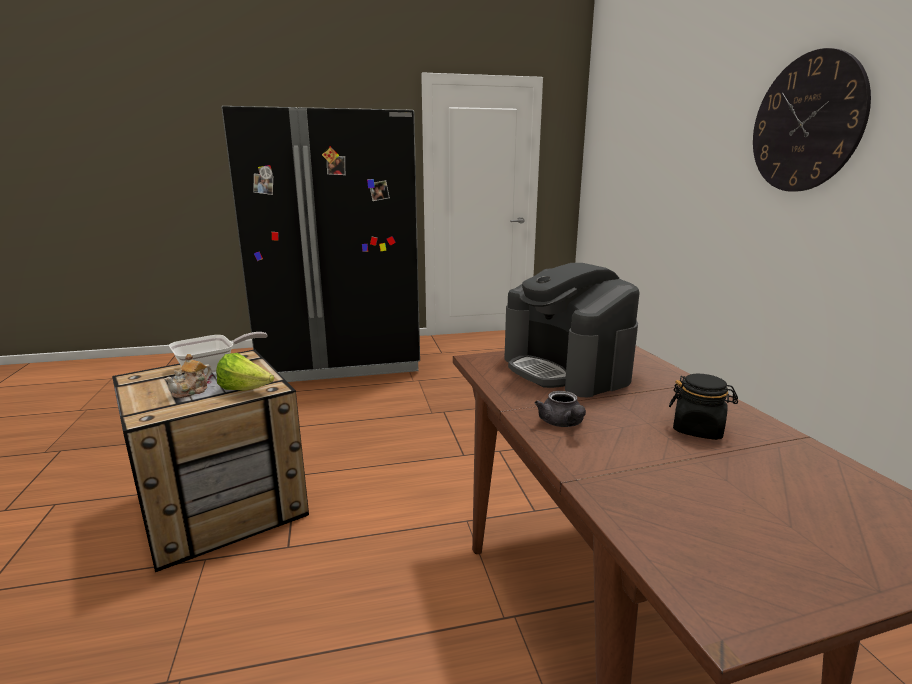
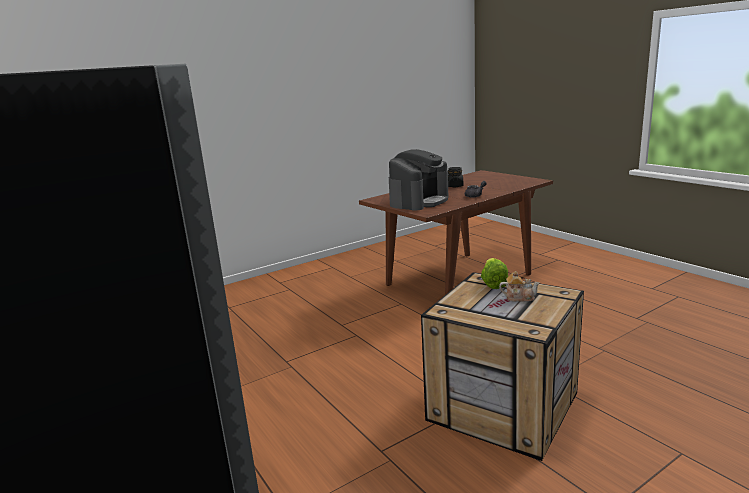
camera: 110 degrees left, 0 degrees up
(213, 368) = (478, 310): frying pan -> none
(806, 123) = (265, 84): wall clock -> none

